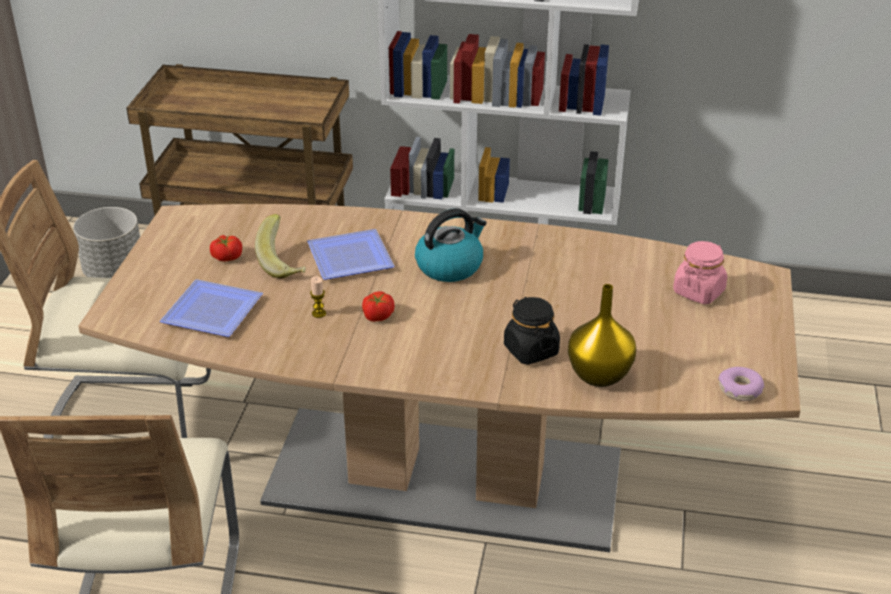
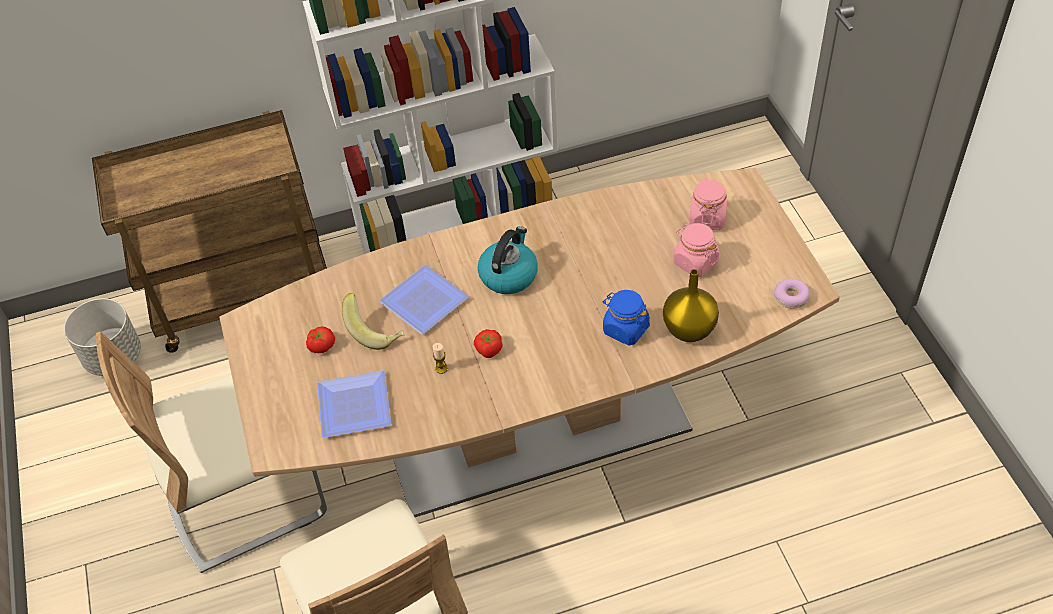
camera: 25 degrees left, 15 degrees up
(530, 350) = (625, 329): black jar -> blue jar
(654, 322) = (695, 262): none -> pink jar

